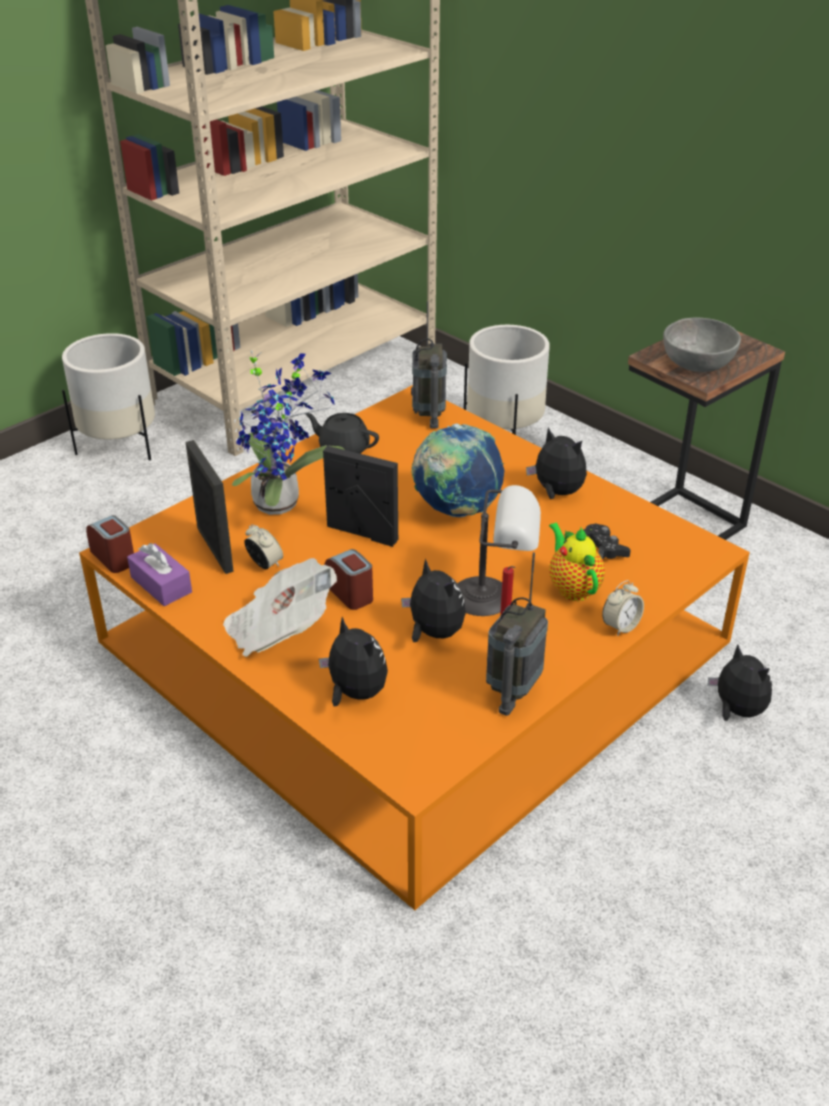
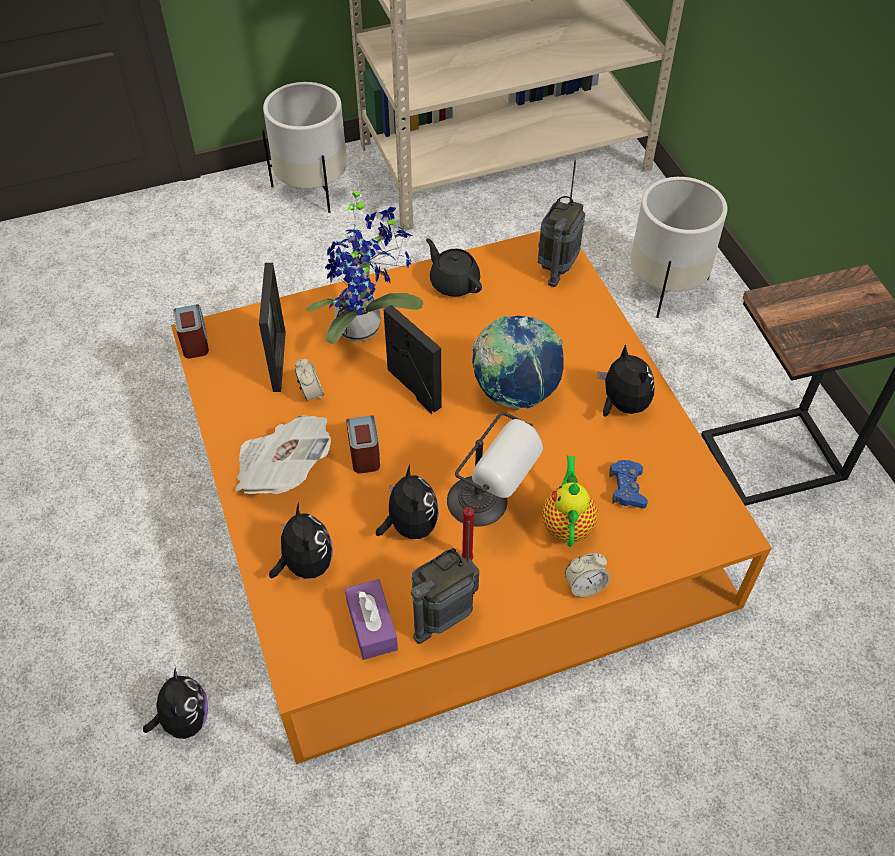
camera: 25 degrees right, 15 degrees up
(161, 585) = (215, 384): purple tissue box -> purple tissue box (372, 625)
(604, 548) = (627, 488): black game controller -> blue game controller
(698, 362) = (813, 323): grey bowl -> none
(736, 711) = (700, 687): plush toy -> plush toy (184, 719)

